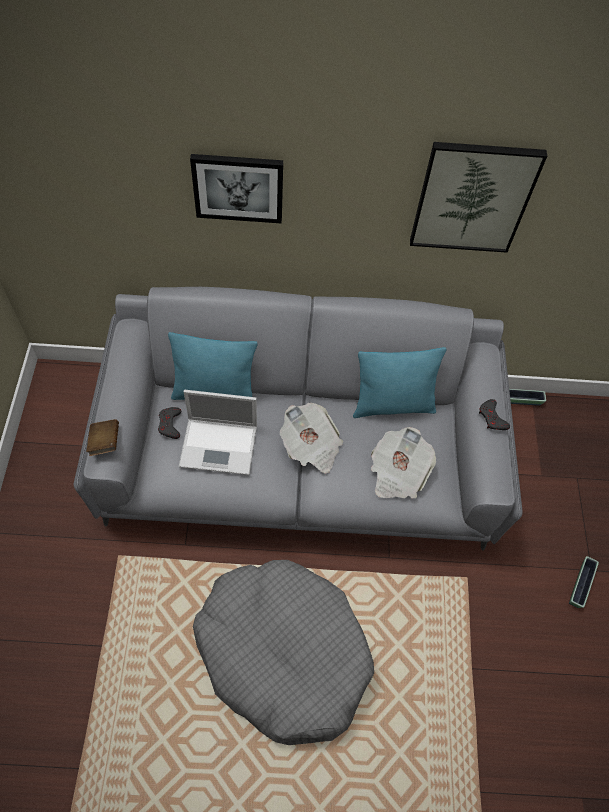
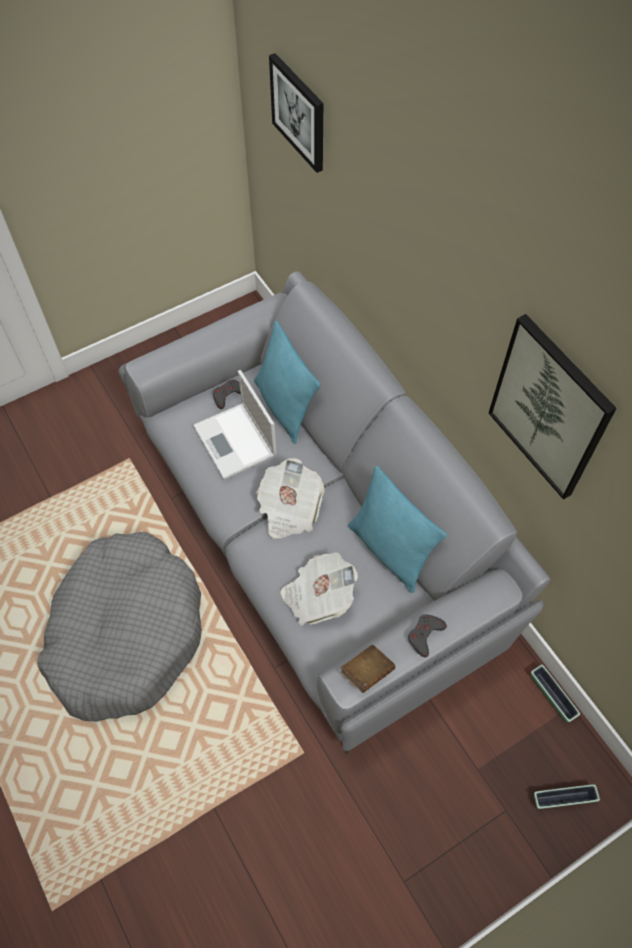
camera: 60 degrees right, 0 degrees up
(105, 442) = (161, 356): brown book -> brown book (367, 672)
(238, 187) = (387, 238): picture -> picture (299, 112)
(580, 585) = (377, 877): planter -> planter (563, 799)

